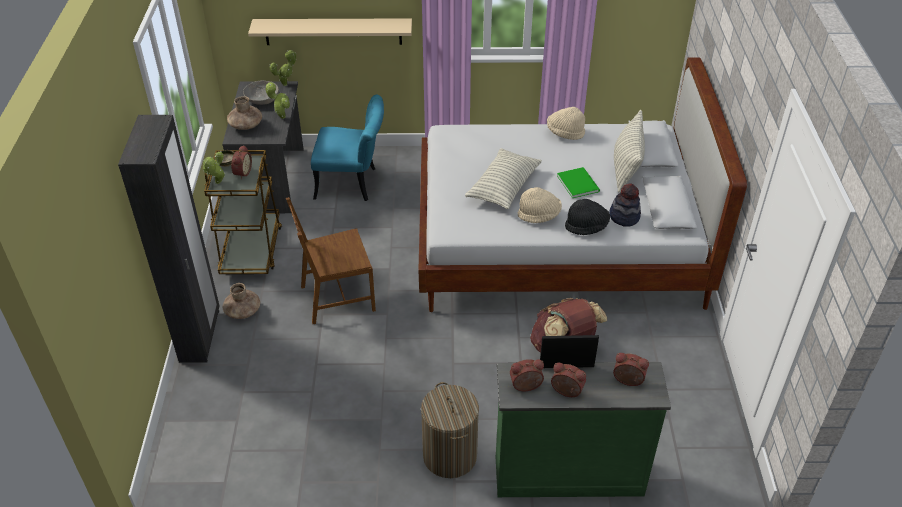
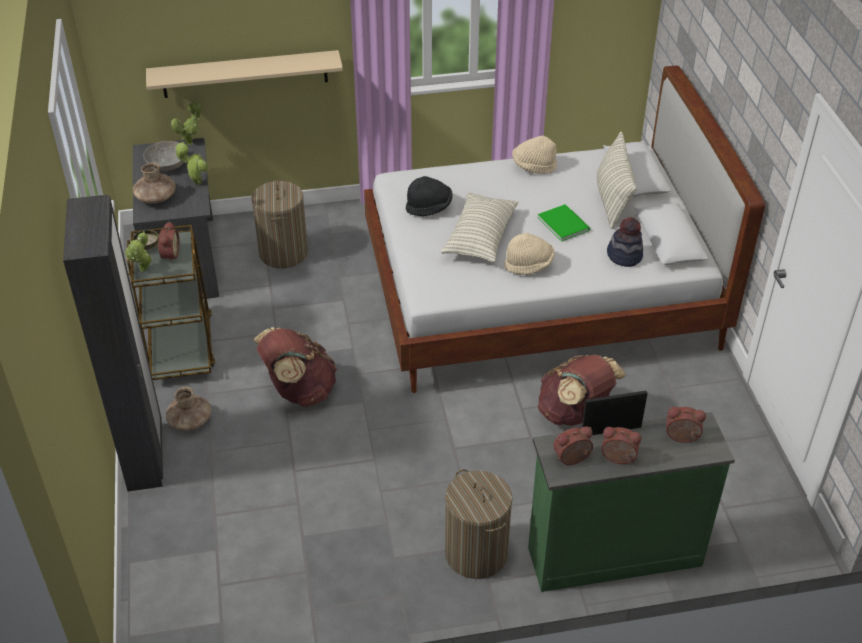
camera: 10 degrees left, 0 degrees up
(337, 298) = (299, 391): brown chair -> brown backpack
(353, 183) = (283, 253): turquoise chair -> laundry basket
(586, 227) = (585, 272): black hat -> black hat (429, 207)

